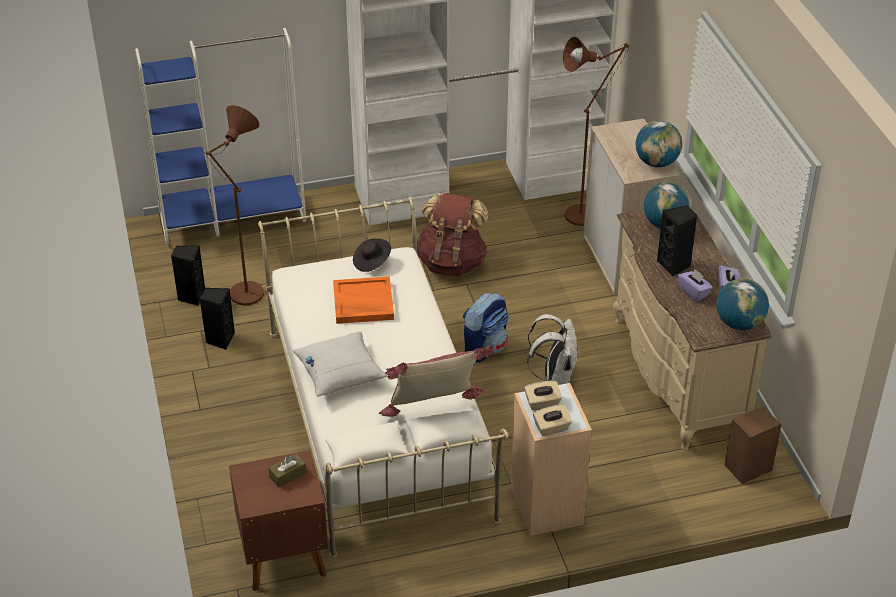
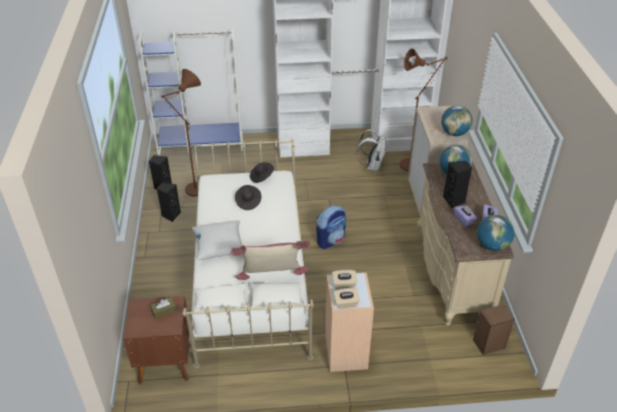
camera: 10 degrees right, 0 degrees up
(362, 303) = (248, 202): orange tray -> black hat
(452, 262) = (323, 184): brown backpack -> none
(554, 377) = (371, 264): white backpack -> white backpack (372, 166)

